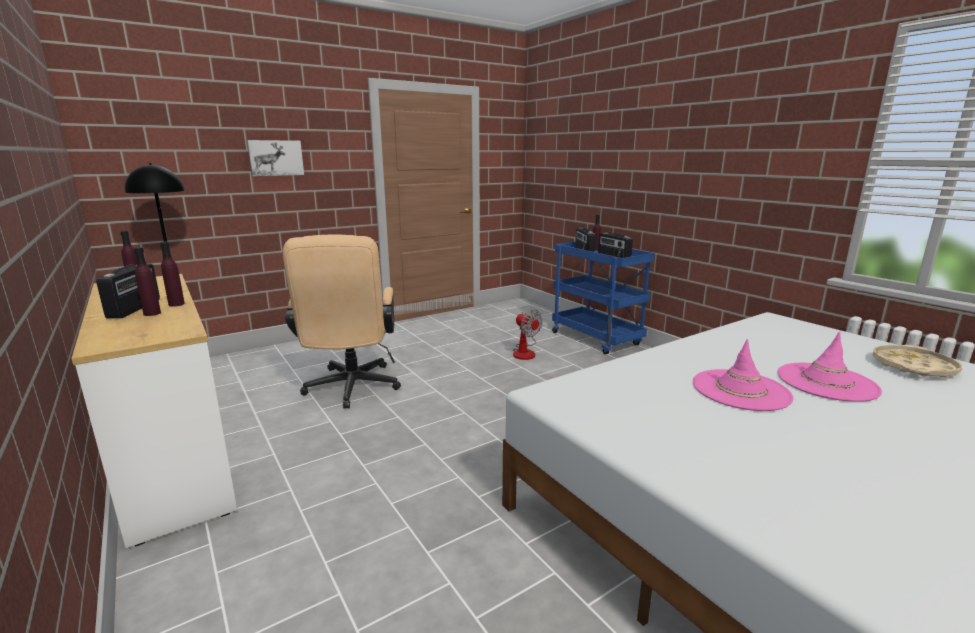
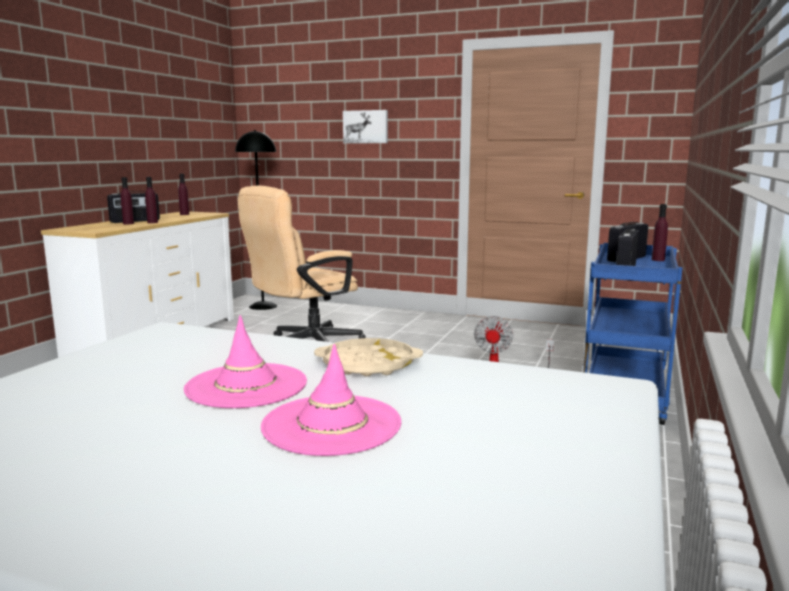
camera: 55 degrees right, 5 degrees down
(913, 367) = (507, 485): beige tray -> beige tray (368, 364)

